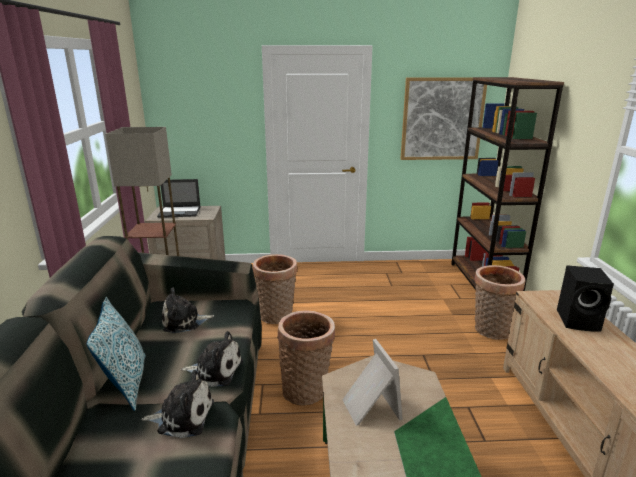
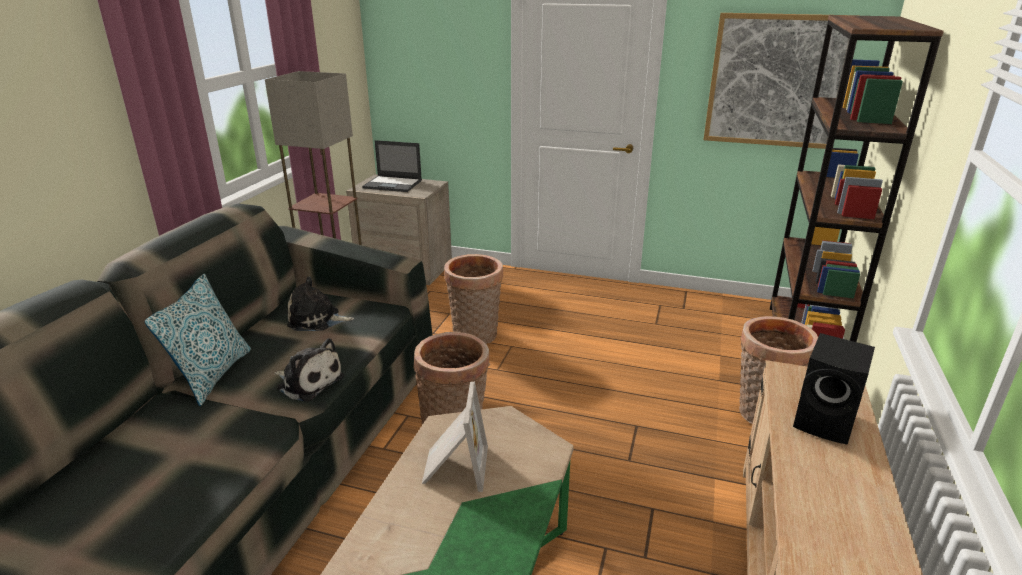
camera: 20 degrees right, 5 degrees up
(183, 416) = (240, 424): plush toy -> none

